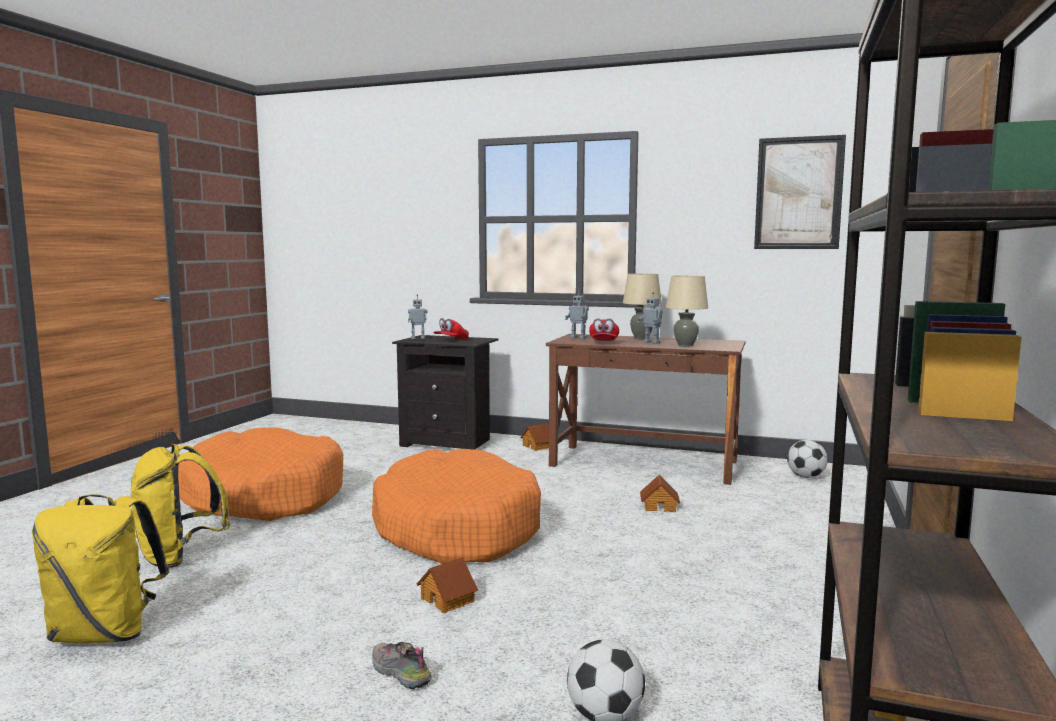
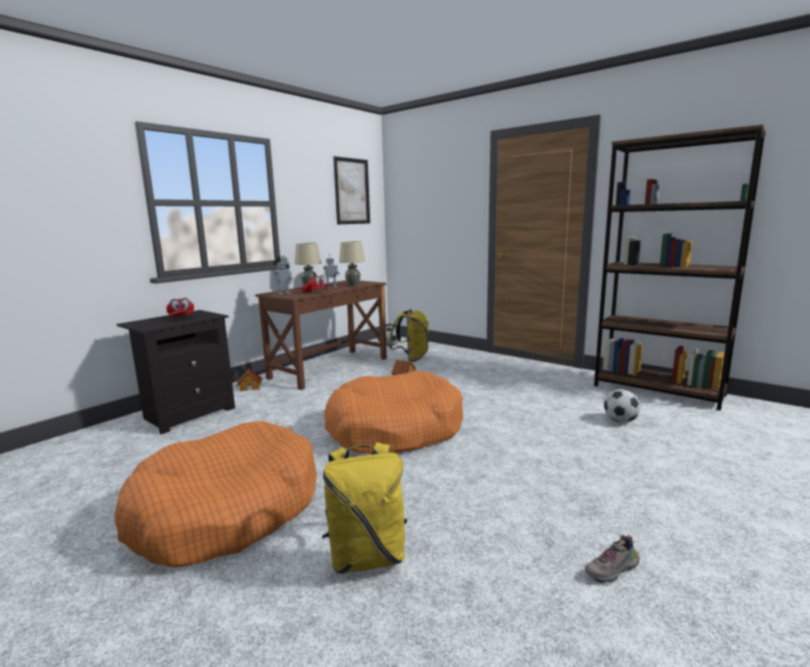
camera: 70 degrees left, 5 degrees up
(106, 633) = (526, 585): yellow backpack -> yellow backpack (411, 358)
(398, 673) = (588, 461): shoe -> shoe (612, 570)
(418, 338) = (143, 324): toy robot -> none
(448, 599) = (503, 441): toy house -> none

